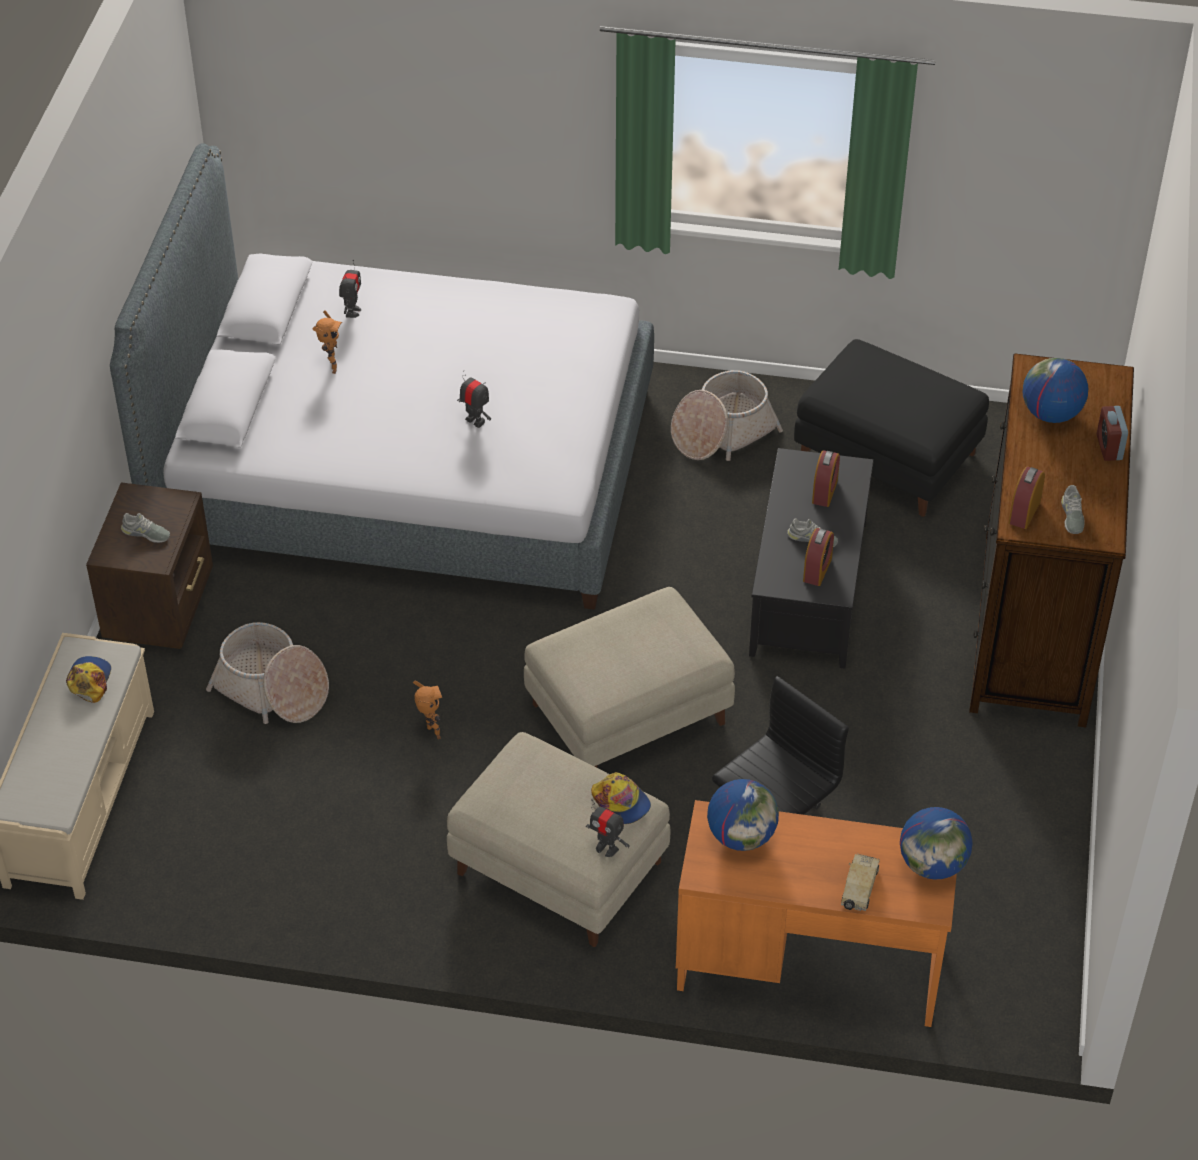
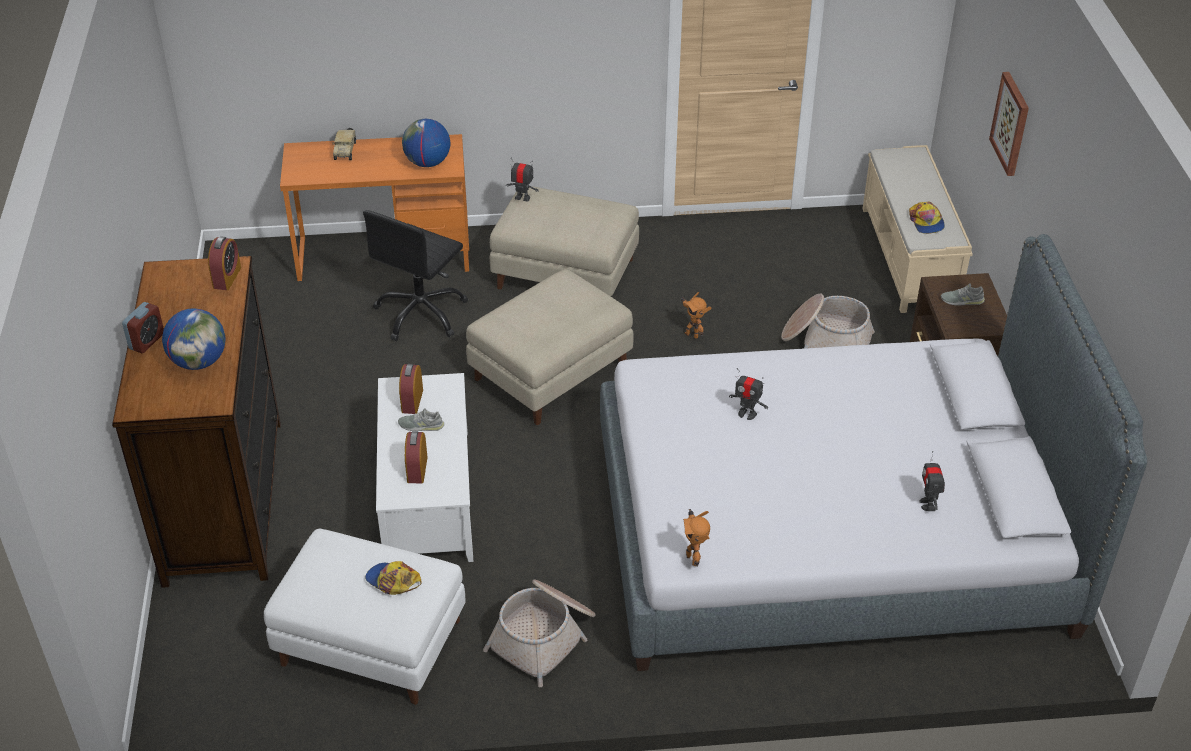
camera: 165 degrees right, 5 degrees down
(30, 463) = (1011, 123): none -> picture
(330, 367) = (909, 442): toy robot -> toy robot (694, 559)
(621, 802) = (521, 222): cap -> cap (392, 581)
(806, 588) = (429, 497): black coffee table -> white coffee table
(888, 458) = (369, 643): black ottoman -> white ottoman
(933, 864) = (297, 168): globe -> none
(1072, 516) = (186, 281): grey shoe -> none
(1109, 447) = (147, 341): alarm clock -> alarm clock turned 45 degrees clockwise

